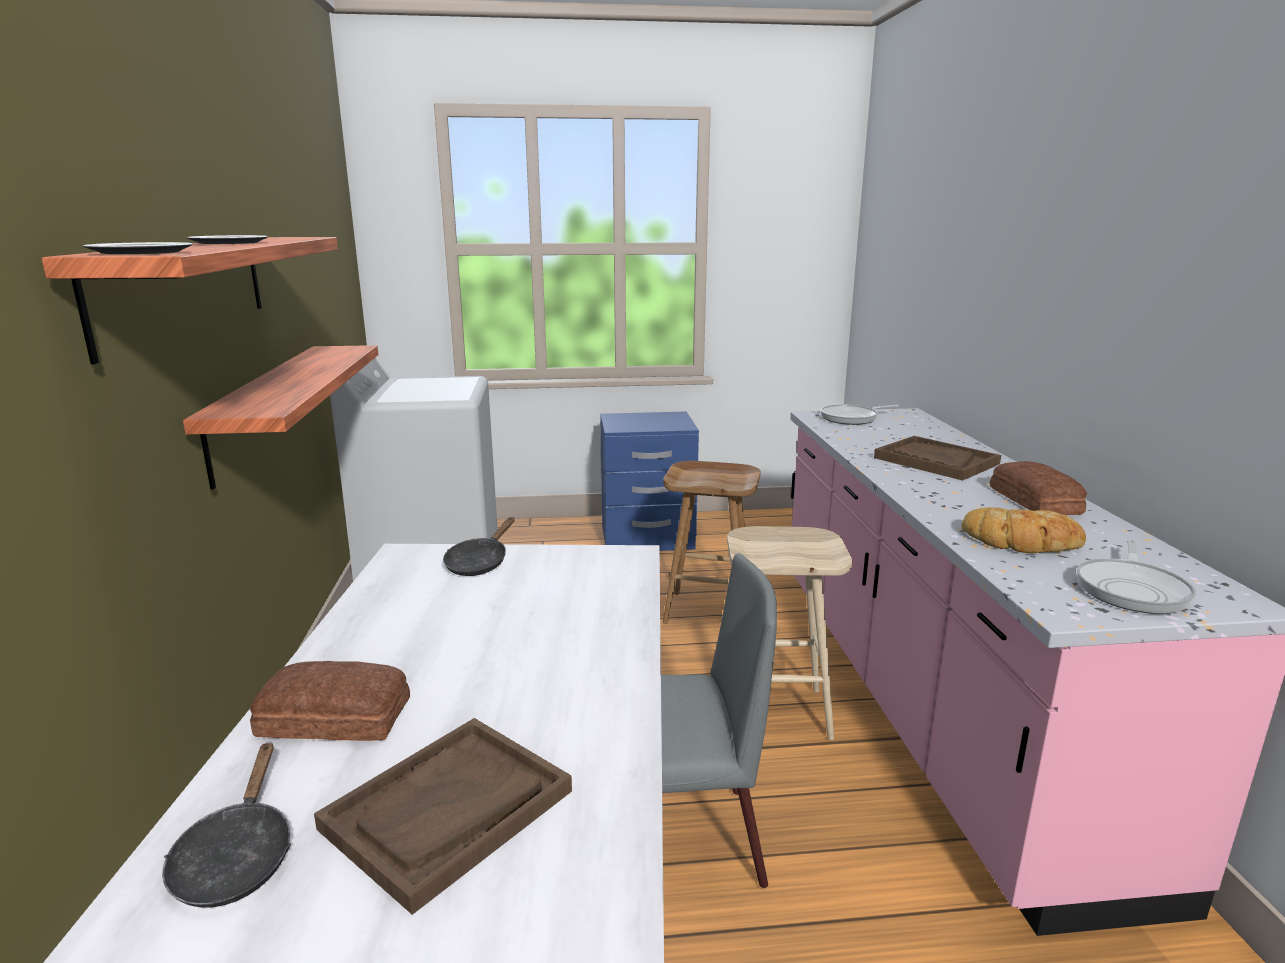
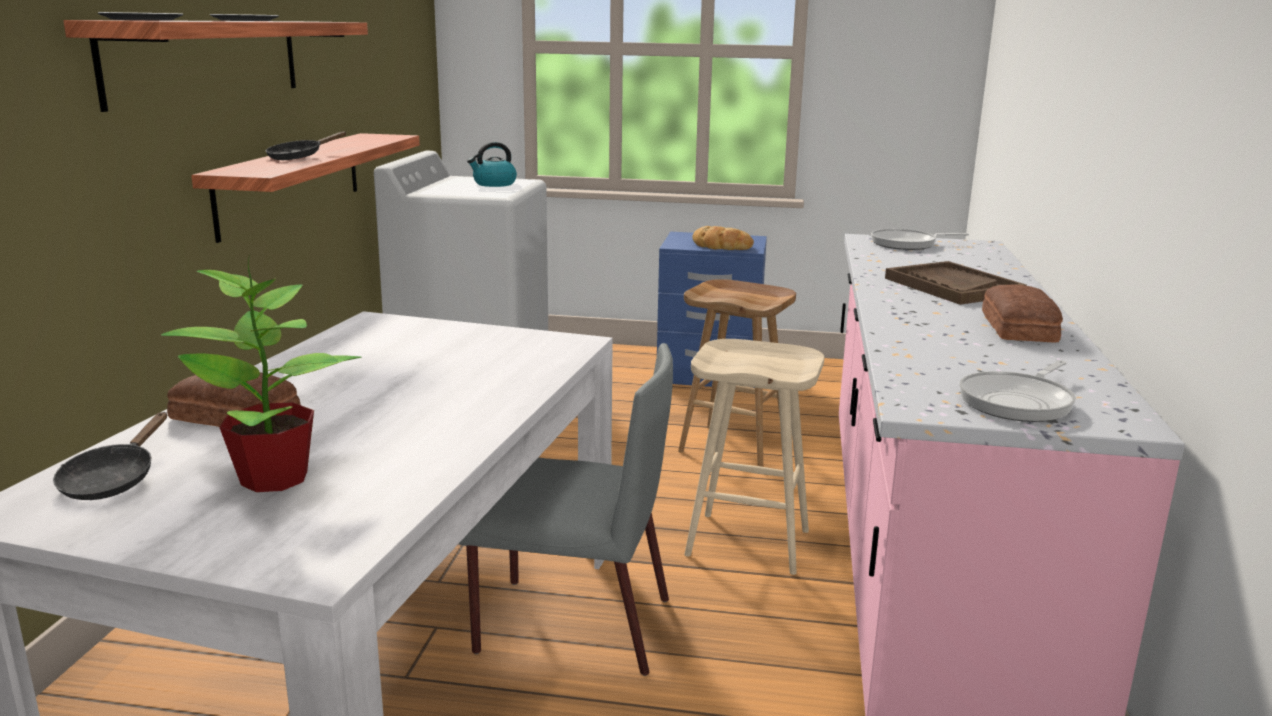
camera: 15 degrees right, 0 degrees up
(442, 384) = (494, 184): none -> kettle
(448, 810) = (276, 478): brown tray -> potted plant
(479, 563) = (433, 333): black frying pan -> black frying pan (299, 157)
(1022, 541) = (953, 356): bread -> bread (720, 246)

